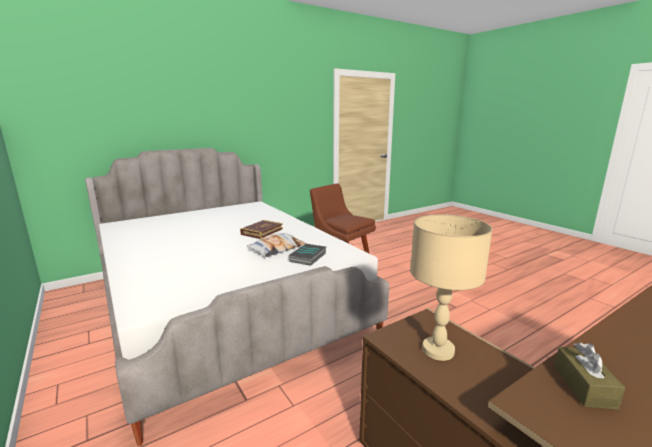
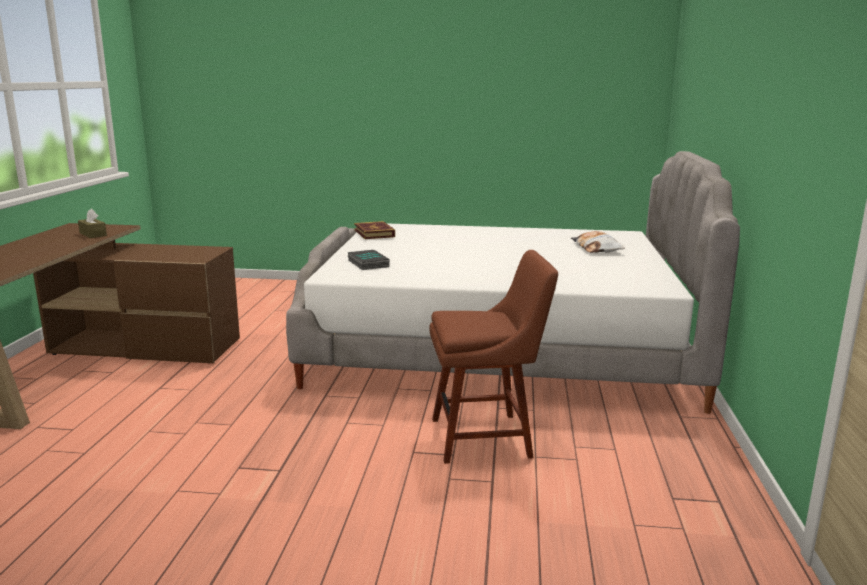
camera: 130 degrees right, 0 degrees up
(262, 231) = (488, 266): book -> book (374, 233)
(277, 249) = (415, 260): pillow -> pillow (597, 248)
(438, 351) = (179, 252): beige table lamp -> none

